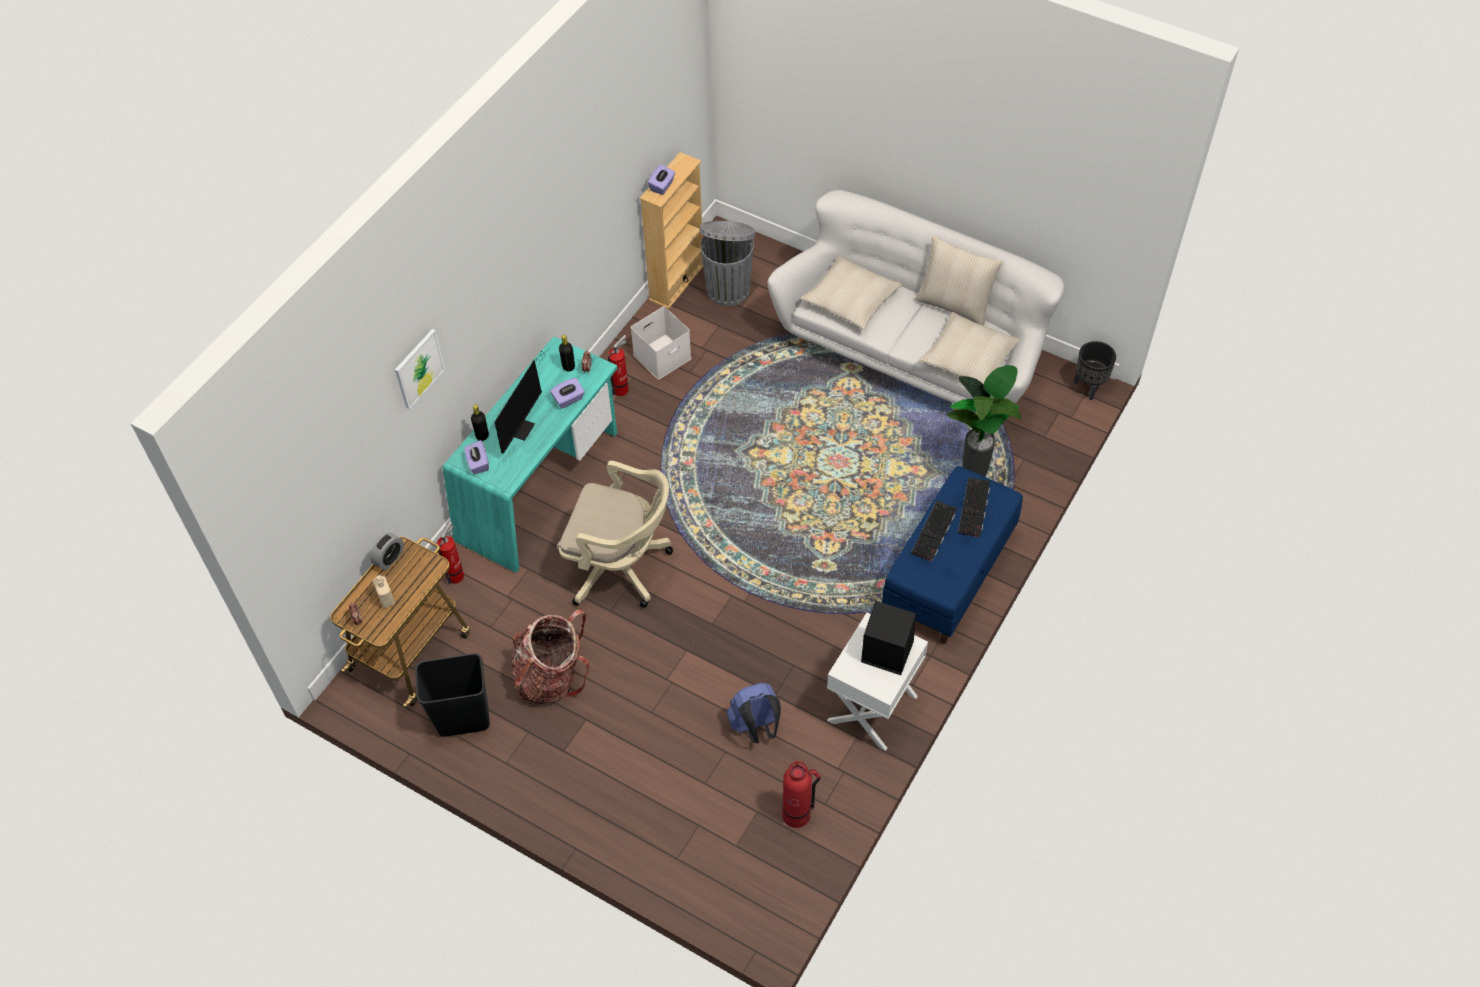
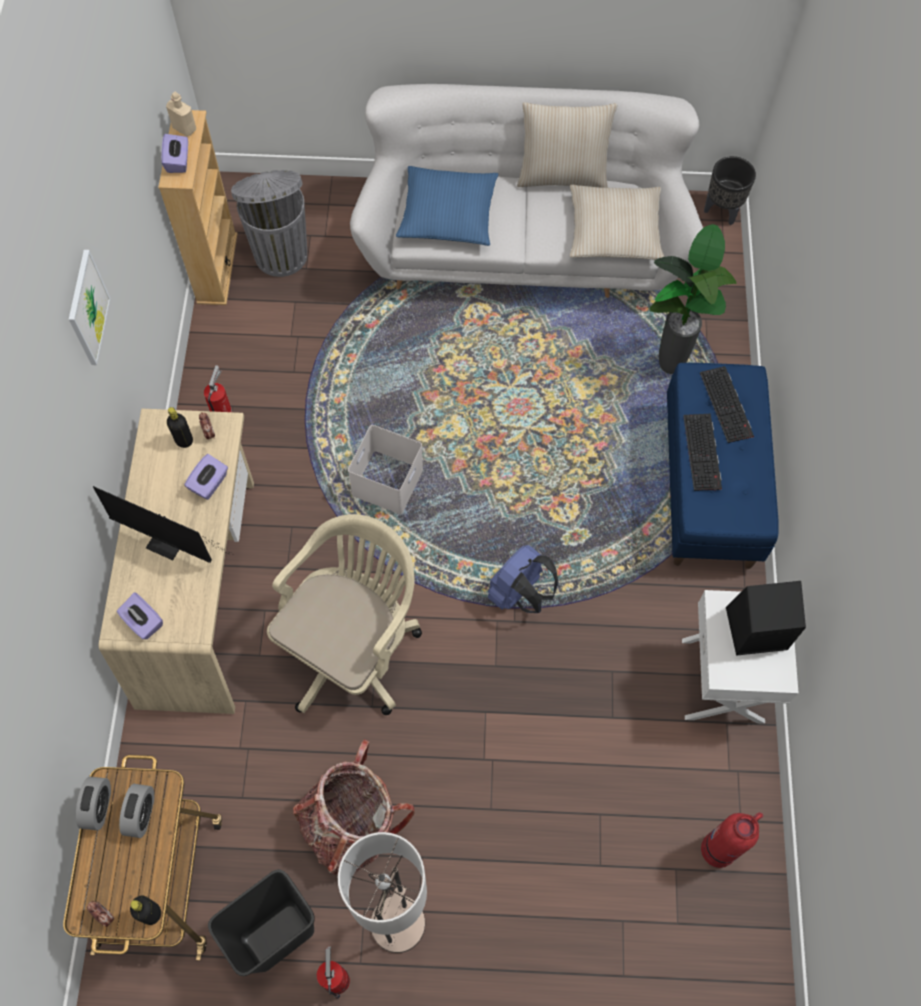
camera: 30 degrees left, 10 degrees up
(386, 599) = (127, 866): beige bottle -> beige bottle (184, 129)
(412, 574) = (141, 814): none -> alarm clock
(419, 368) = (31, 559): picture -> picture (87, 308)
(456, 574) = (161, 750): fire extinguisher -> fire extinguisher (337, 977)
(482, 436) = (127, 582): black bottle -> black bottle (151, 913)
(522, 426) = (171, 545): monitor -> monitor turned 120 degrees clockwise
(541, 487) = (202, 590): turquoise desk -> beige desk
(545, 751) = (397, 923): none -> floor lamp
(621, 567) = (353, 646): beige office chair -> beige office chair turned 45 degrees counterclockwise
(662, 355) = (251, 365): white storage box -> white storage box (387, 481)
(756, 727) = (615, 767): blue backpack -> blue backpack (520, 594)
(850, 299) = (447, 214): beige pillow -> blue pillow

